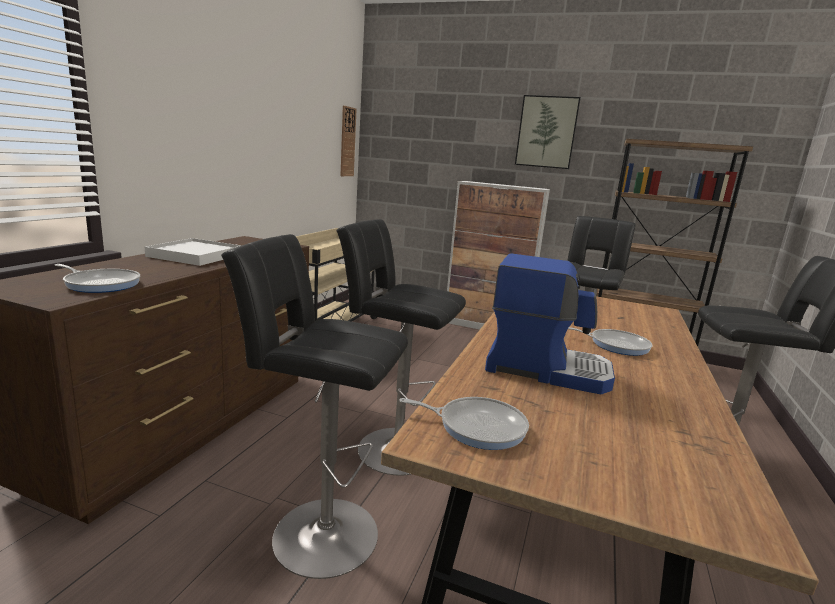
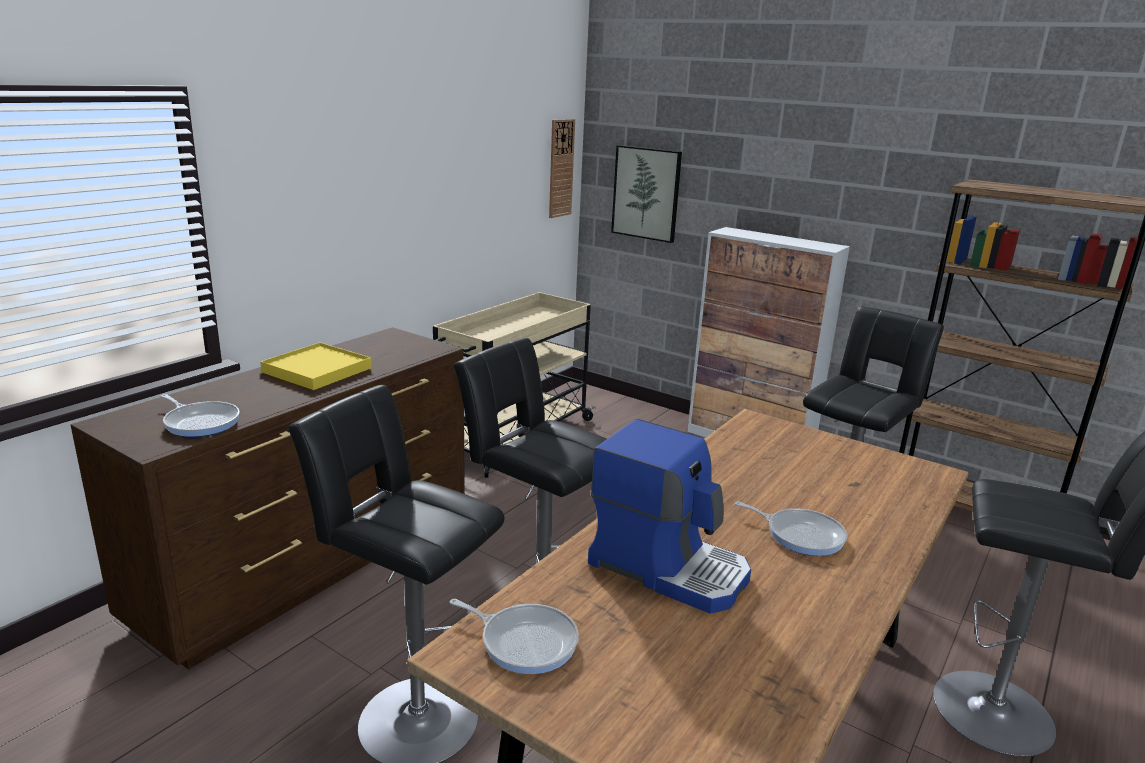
camera: 15 degrees right, 5 degrees up
(196, 255) = (317, 370): white tray -> yellow tray
(546, 132) = (847, 160): picture -> picture (646, 193)

